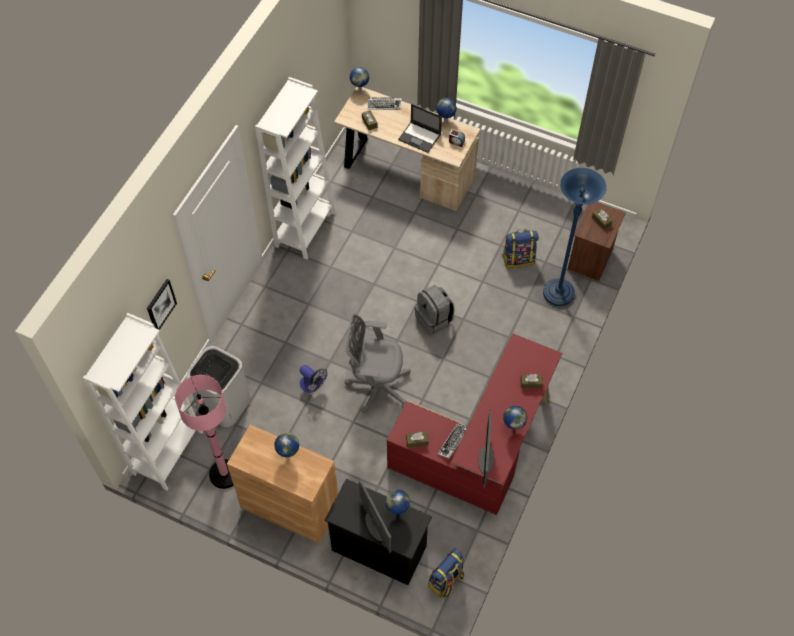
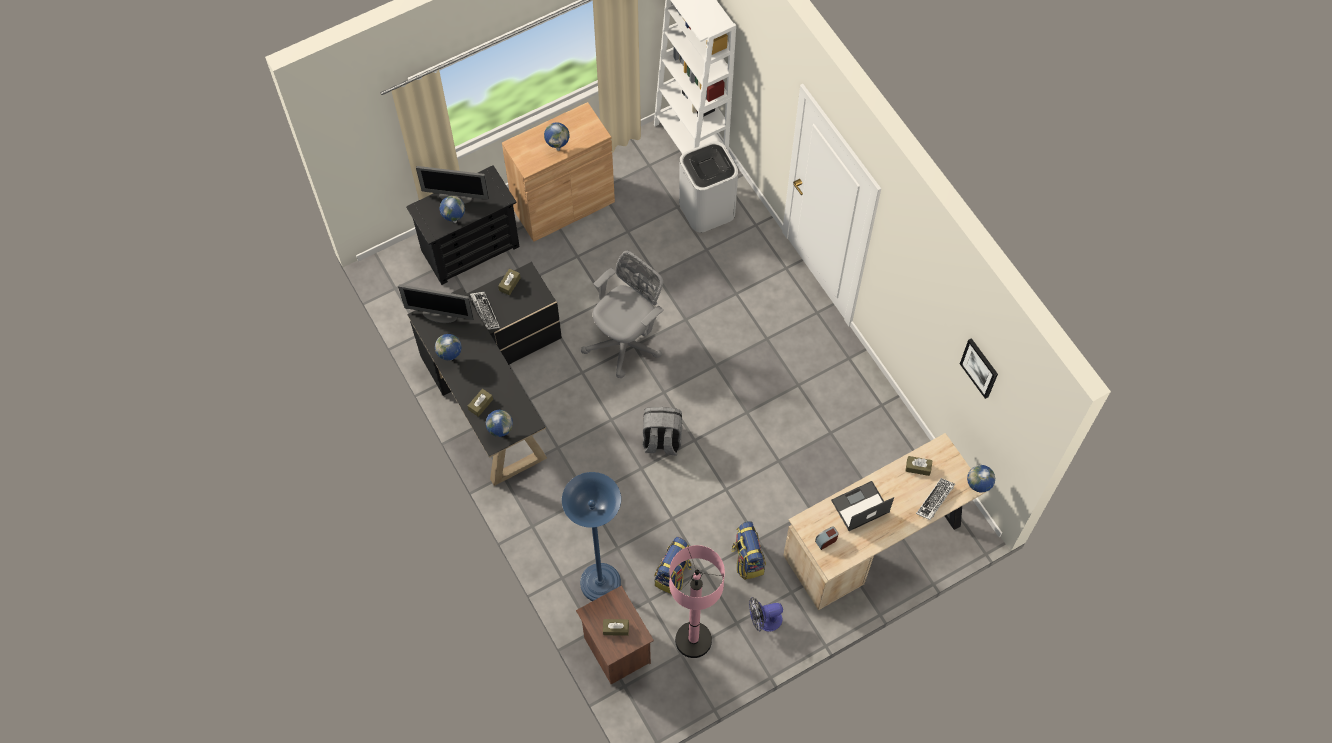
camera: 125 degrees right, 5 degrees up
(160, 305) = (763, 97): picture -> picture (980, 368)
(224, 474) = (634, 173): pink floor lamp -> pink floor lamp (693, 640)
(305, 229) = (864, 389): white bookcase -> none
(313, 386) = (669, 289): fan -> fan (764, 620)
(445, 121) = (865, 549): globe -> globe (501, 433)
(446, 581) = (400, 280): backpack -> backpack (747, 559)
(479, 448) = (494, 388): red desk -> black desk
(486, 460) = (440, 315): monitor -> monitor turned 150 degrees clockwise

